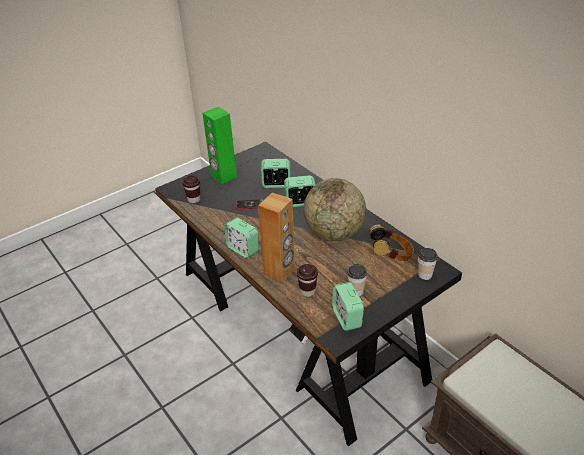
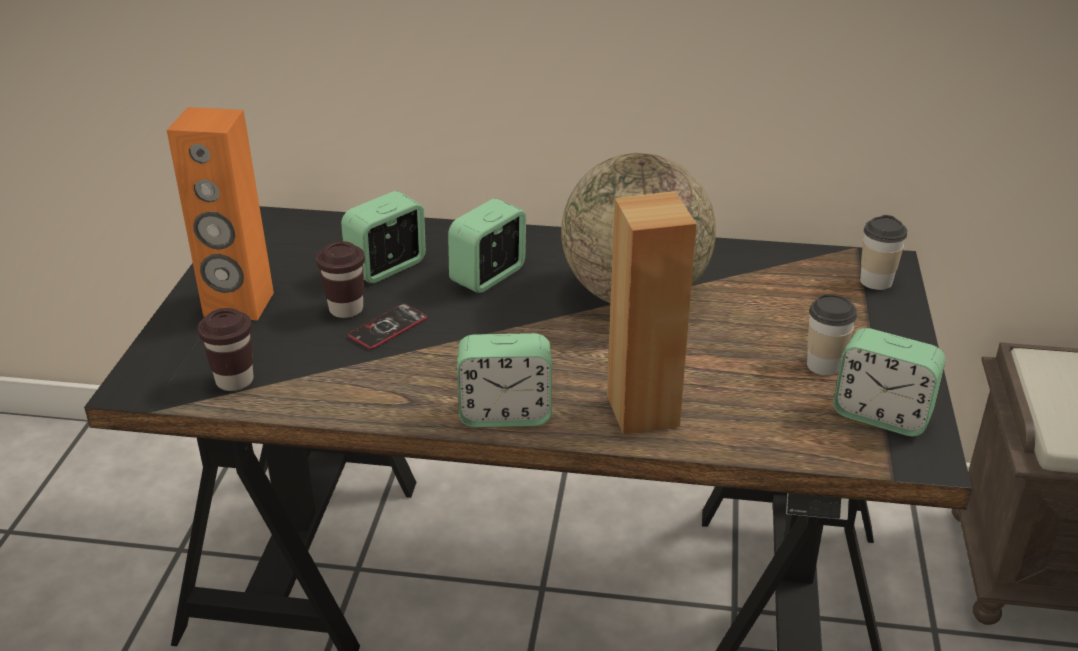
camera: 45 degrees left, 5 degrees down
(223, 176) = (238, 305): green speaker -> orange speaker
(307, 291) = (749, 414): brown cup -> brown cup (346, 309)
(391, 256) = (783, 281): headphones -> none

